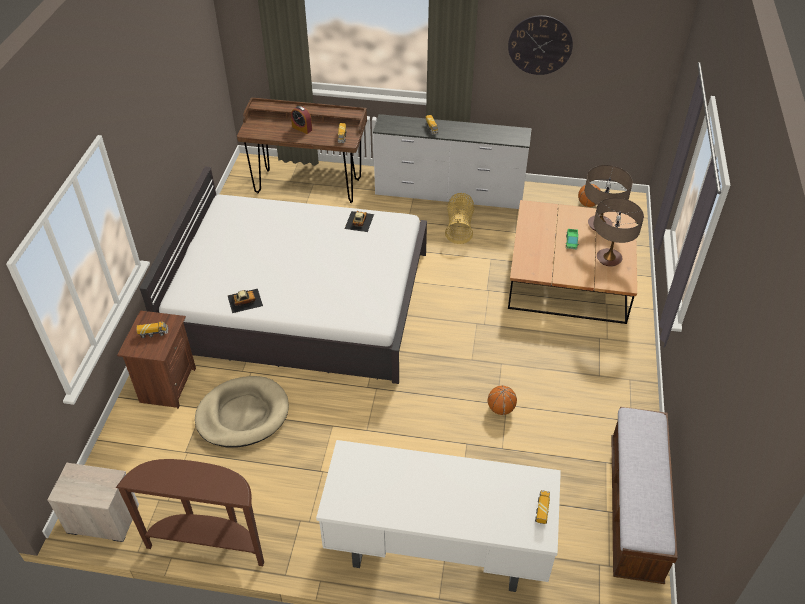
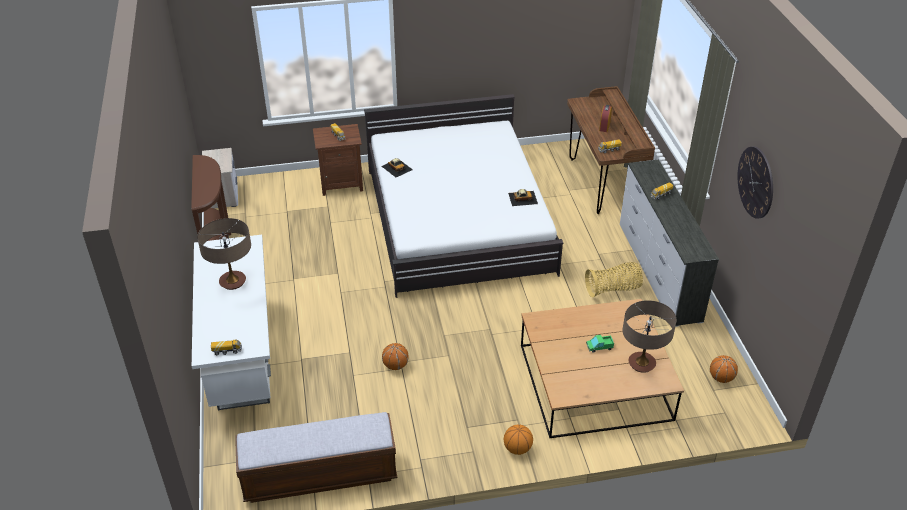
camera: 70 degrees right, 5 degrees down
(242, 414) = (330, 226): beige dog bed -> none
(608, 259) = (591, 379): table lamp -> table lamp (232, 282)
(633, 348) = (517, 448): none -> basketball

